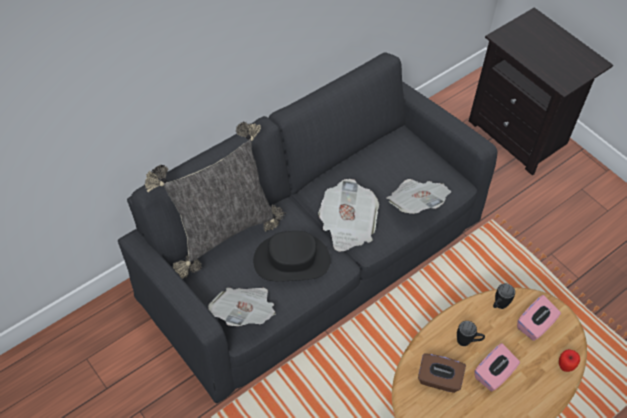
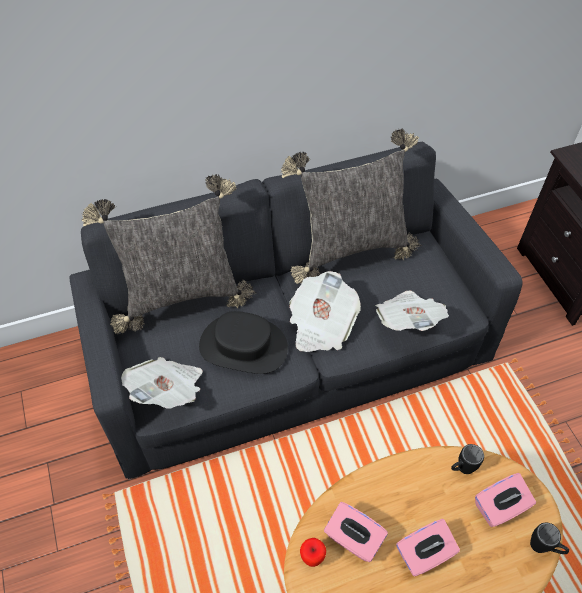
camera: 20 degrees right, 0 degrees up
(346, 160) = (349, 253): none -> pillow
(439, 380) = (353, 539): brown tissue box -> pink tissue box
(467, 342) = (406, 502): black mug -> black mug (543, 548)
(565, 366) = (521, 573): apple -> apple (312, 557)

